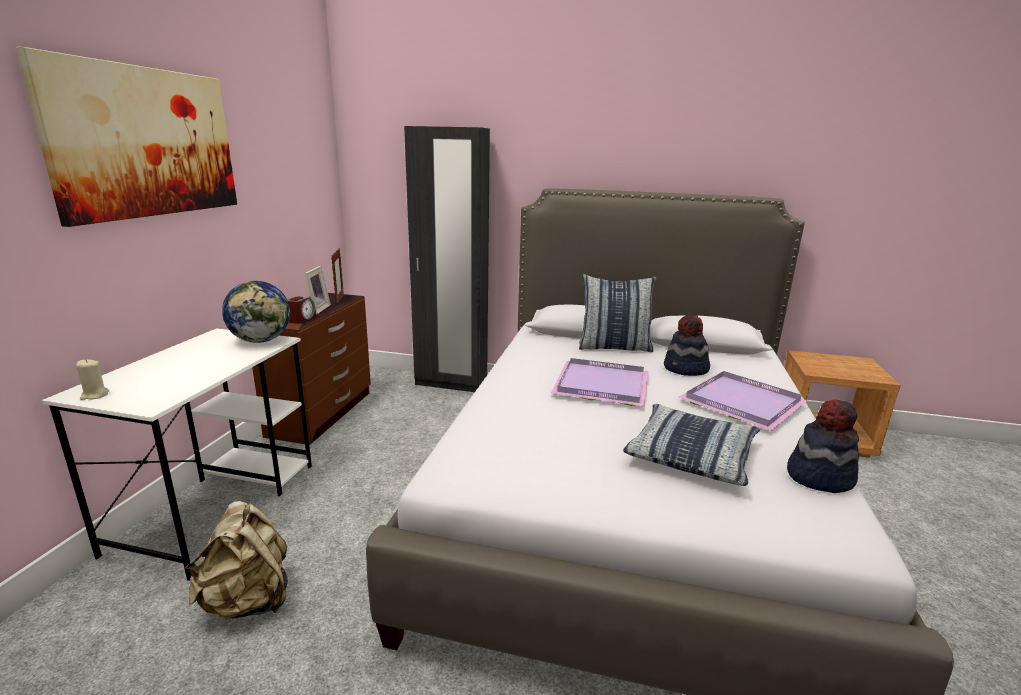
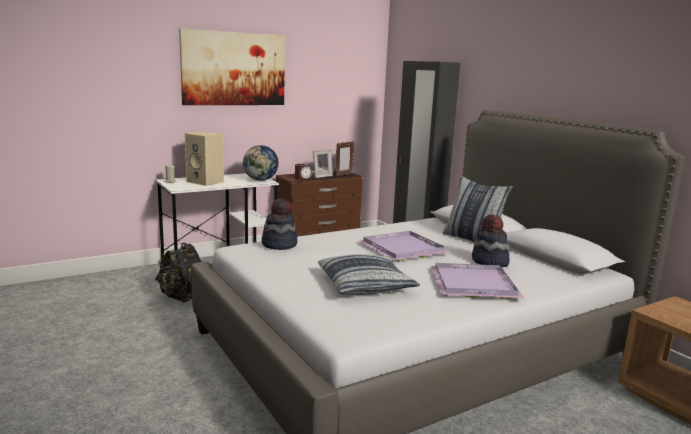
camera: 45 degrees right, 5 degrees down
(173, 372) = (206, 182): none -> beige speaker
(248, 601) = (182, 297): beige backpack -> black backpack
(819, 476) = (412, 318): hat -> hat (279, 244)

